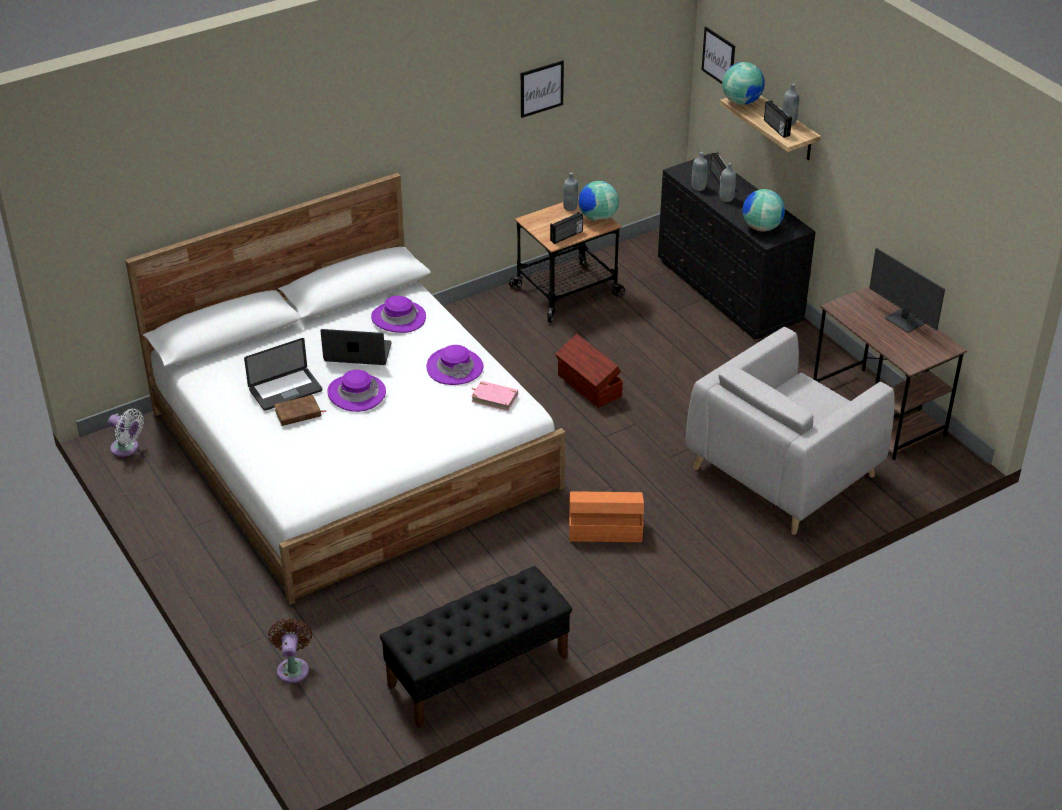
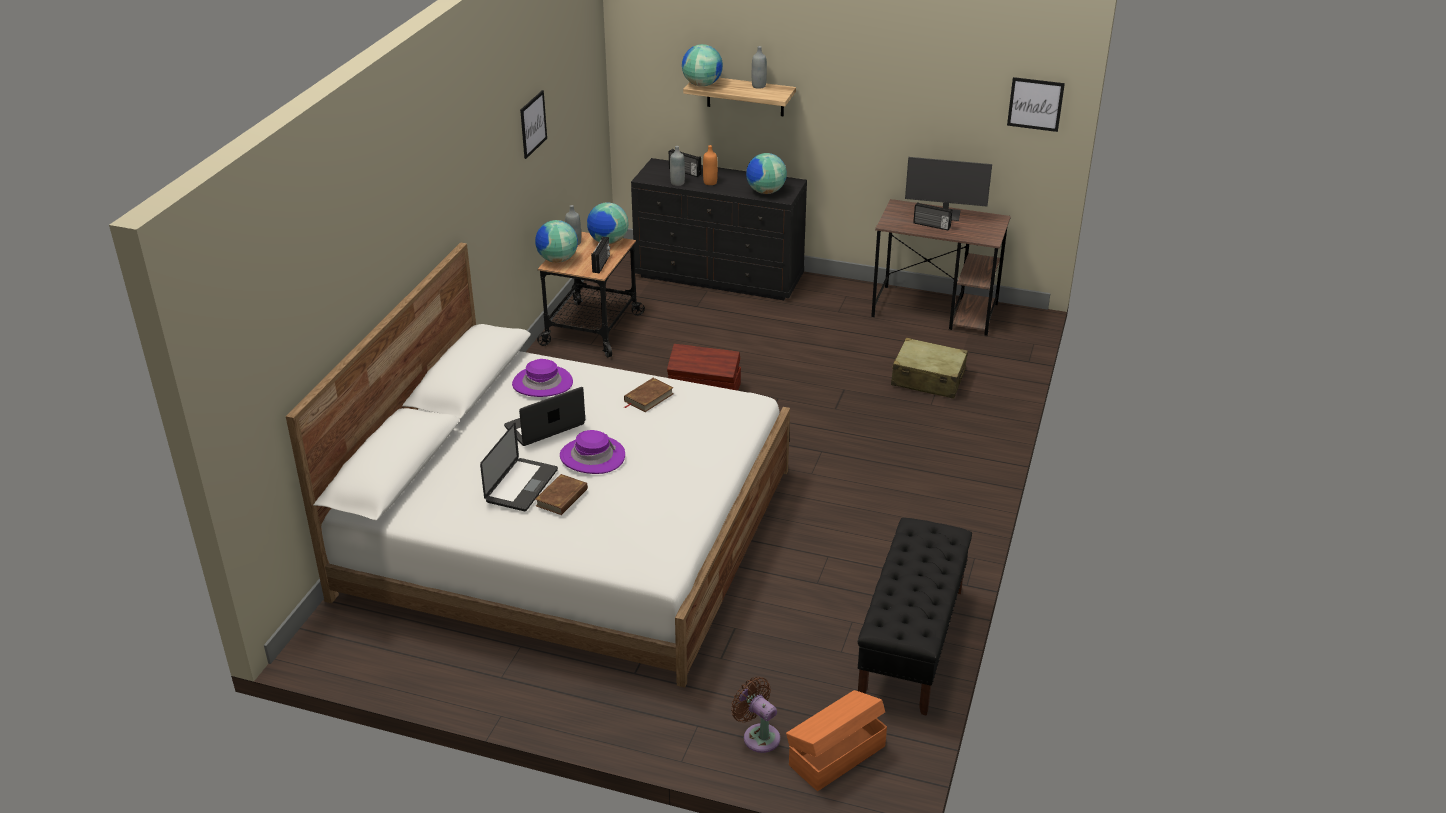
camera: 40 degrees left, 5 degrees down
(127, 448) = (339, 647): white fan -> none
(455, 367) = (648, 397): purple hat -> brown book
(494, 398) = (715, 404): pink book -> none
(538, 217) = (557, 260): none -> globe
(604, 529) = (859, 484): orange storage box -> orange storage box (835, 755)
(718, 57) = (644, 59): picture -> picture (1035, 104)
(726, 198) = (710, 182): grey bottle -> orange bottle
(776, 128) = (756, 92): radio -> radio (931, 225)
(783, 472) = (927, 379): grey armchair -> beige suitcase

